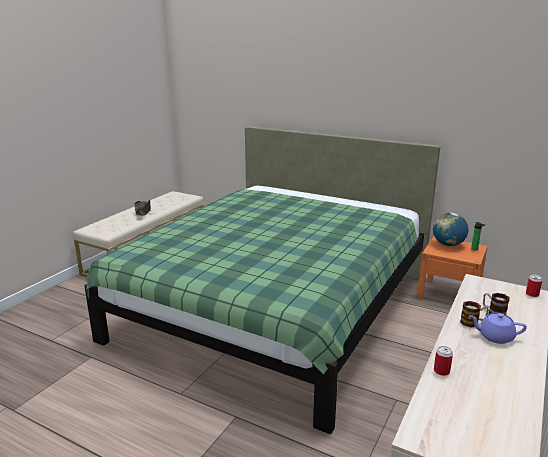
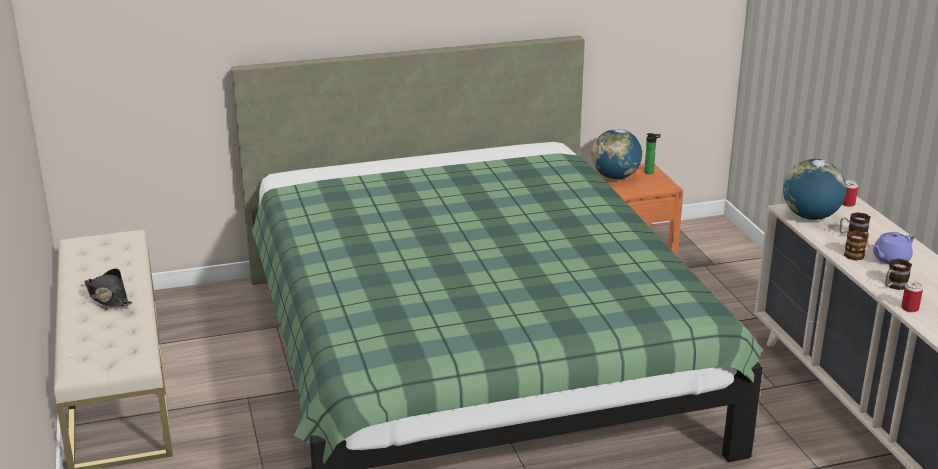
camera: 45 degrees left, 5 degrees up
(460, 352) = (893, 286): none -> mug
(484, 290) = (810, 216): none -> globe

